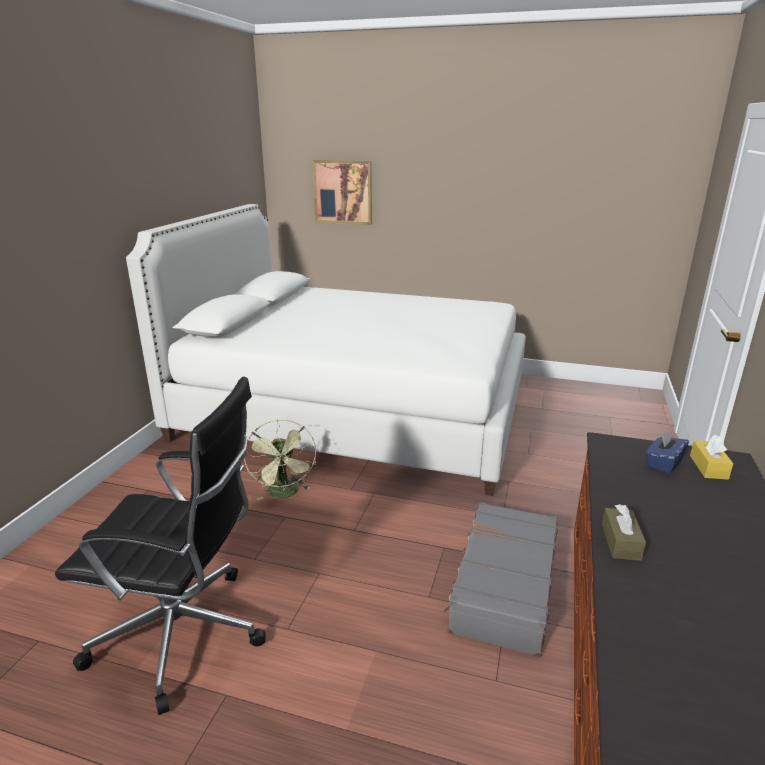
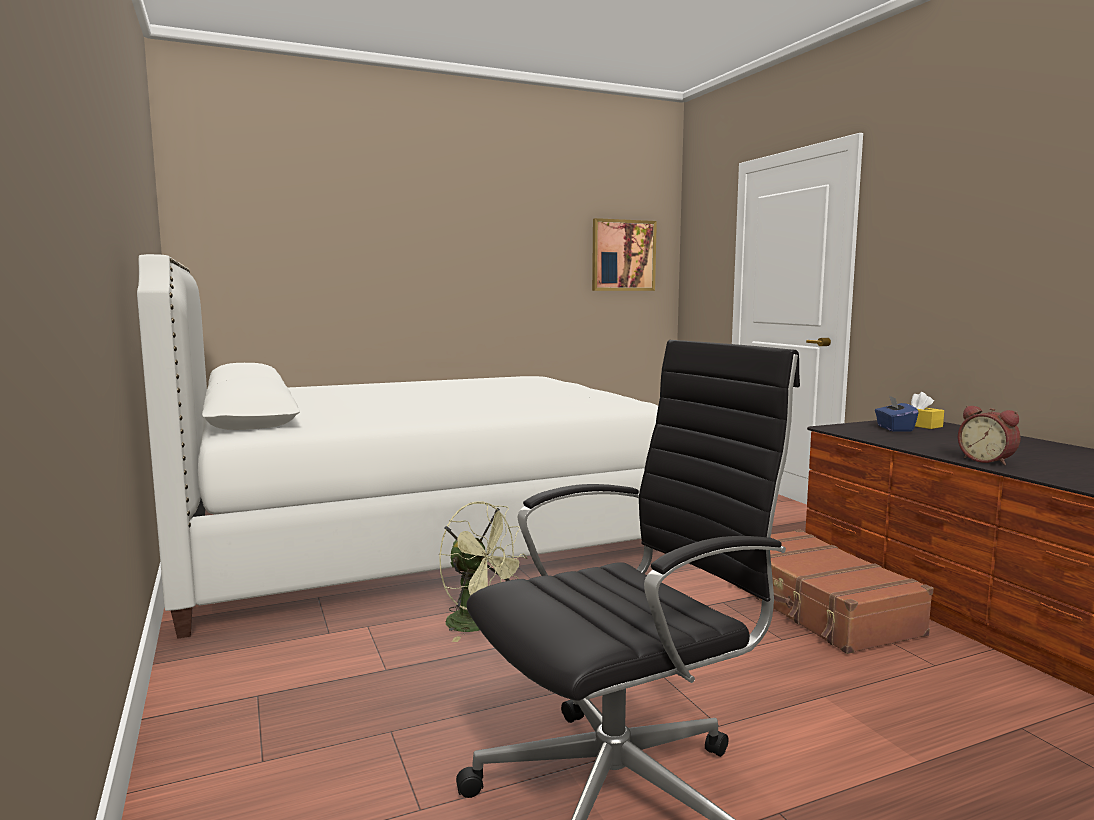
camera: 40 degrees left, 15 degrees down
(343, 192) = (297, 259): picture -> picture (623, 255)
(503, 586) = (817, 607): grey suitcase -> brown suitcase
(621, 542) = (987, 460): brown tissue box -> alarm clock

